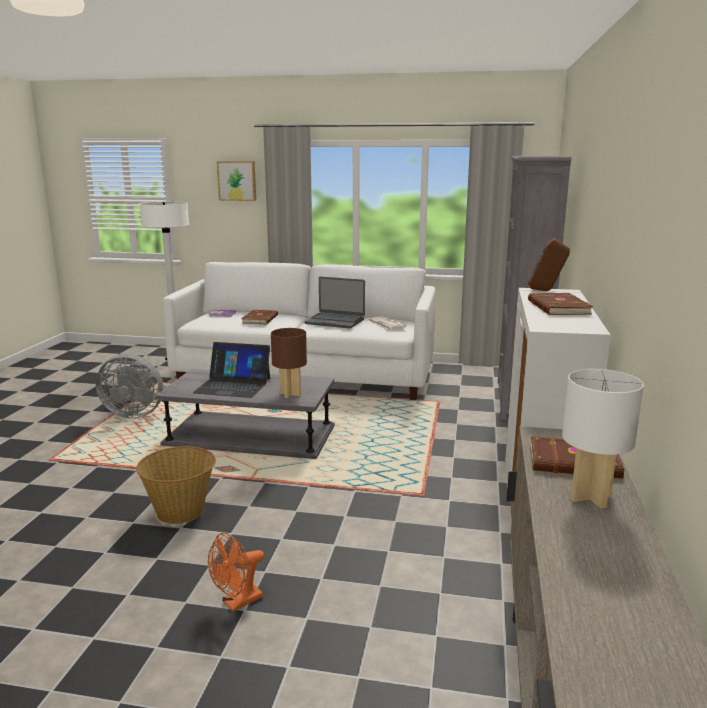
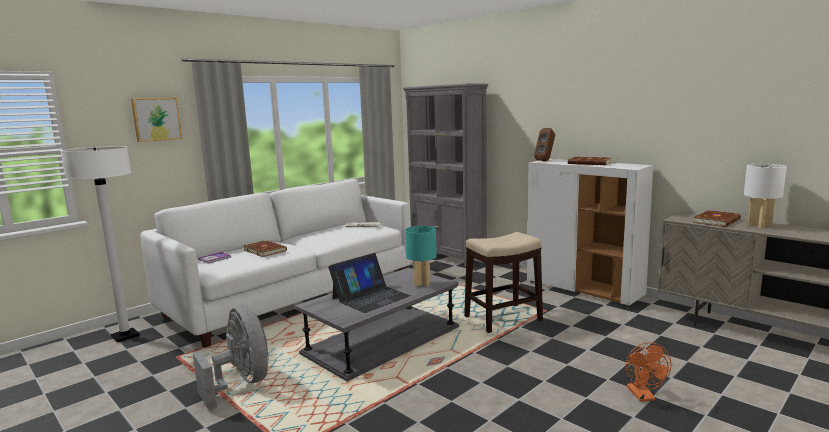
camera: 55 degrees left, 5 degrees down
(134, 414) = (242, 383): grey fan -> grey fan turned 75 degrees counterclockwise
(180, 511) = (489, 394): basket -> none
(290, 394) = (421, 284): brown table lamp -> turquoise table lamp
(335, 321) = (327, 234): laptop -> none
(368, 476) = (503, 318): none -> stool

